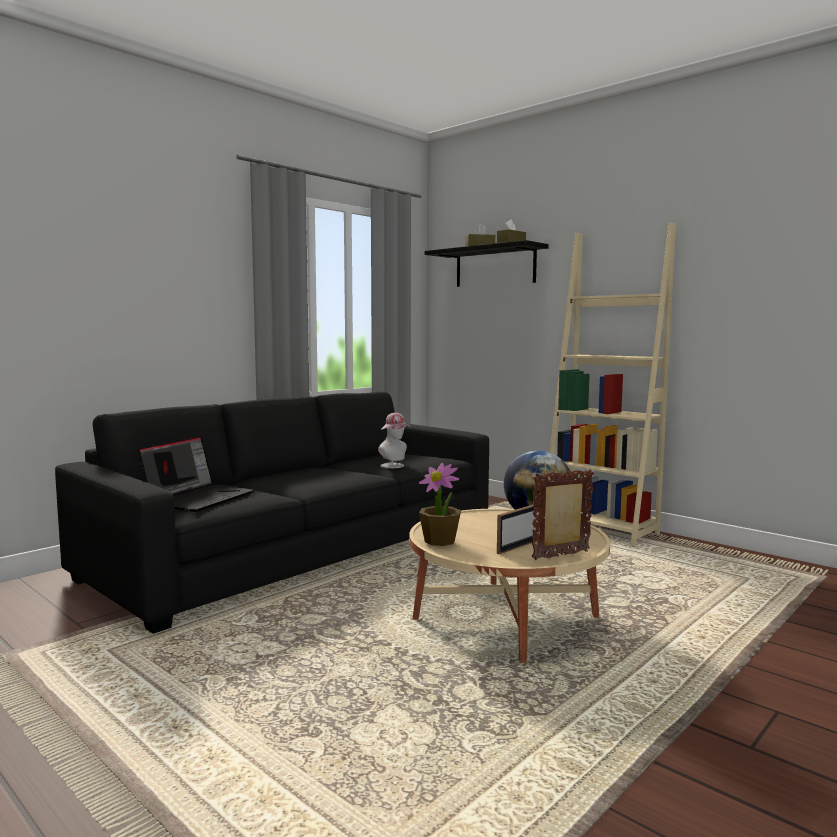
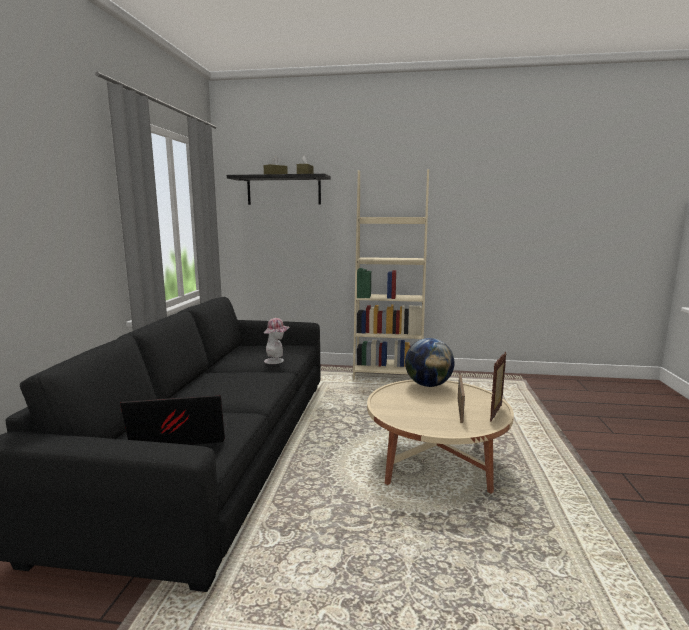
camera: 35 degrees left, 5 degrees up
(199, 498) = (179, 438): laptop -> laptop turned 90 degrees counterclockwise
(440, 541) = (414, 423): potted plant -> none

